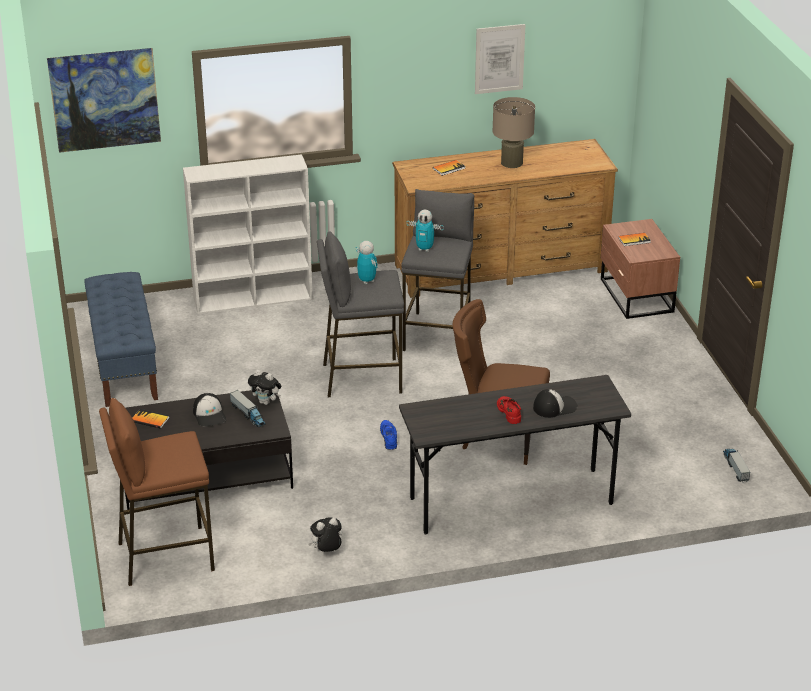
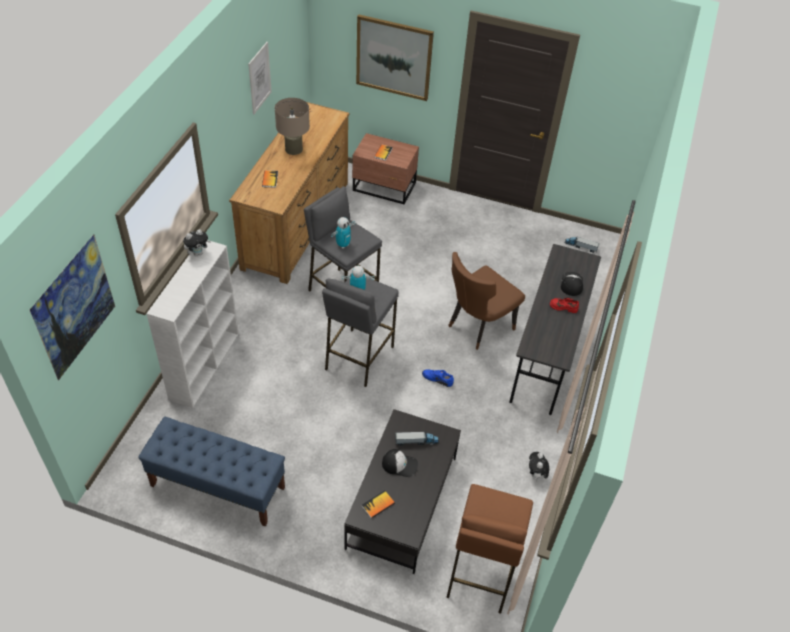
camera: 60 degrees left, 15 degrees up
(266, 402) = (409, 423): plush toy -> plush toy (198, 253)
(680, 121) = (394, 57): none -> picture

